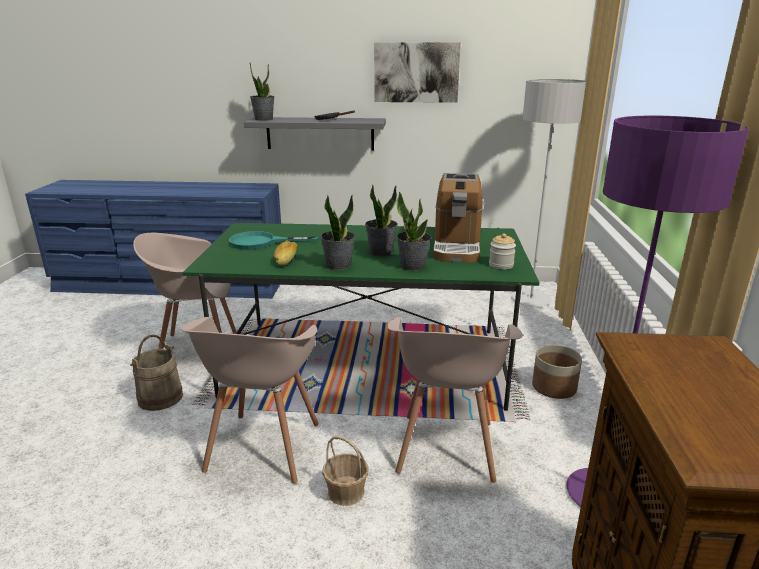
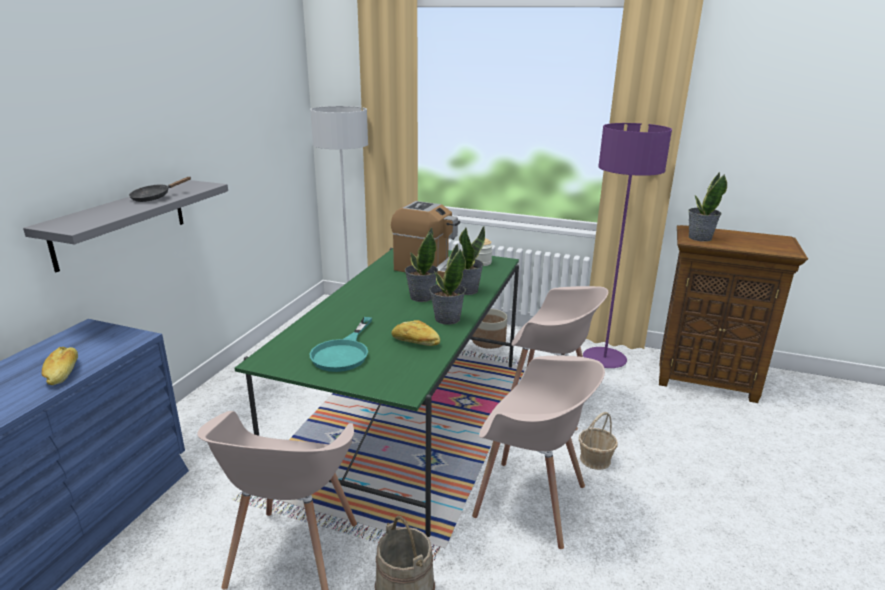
camera: 75 degrees left, 0 degrees up
(211, 193) = (63, 373): none -> bread
(263, 119) = (72, 224): potted plant -> potted plant (699, 238)
(416, 72) = (204, 117): picture -> none

